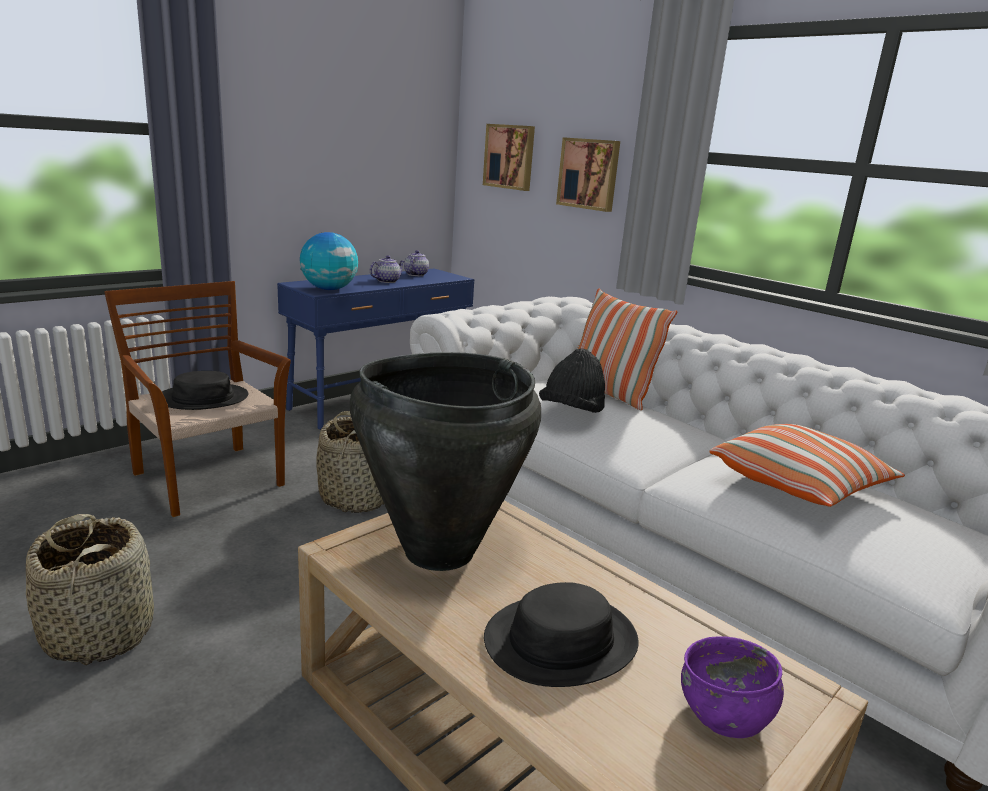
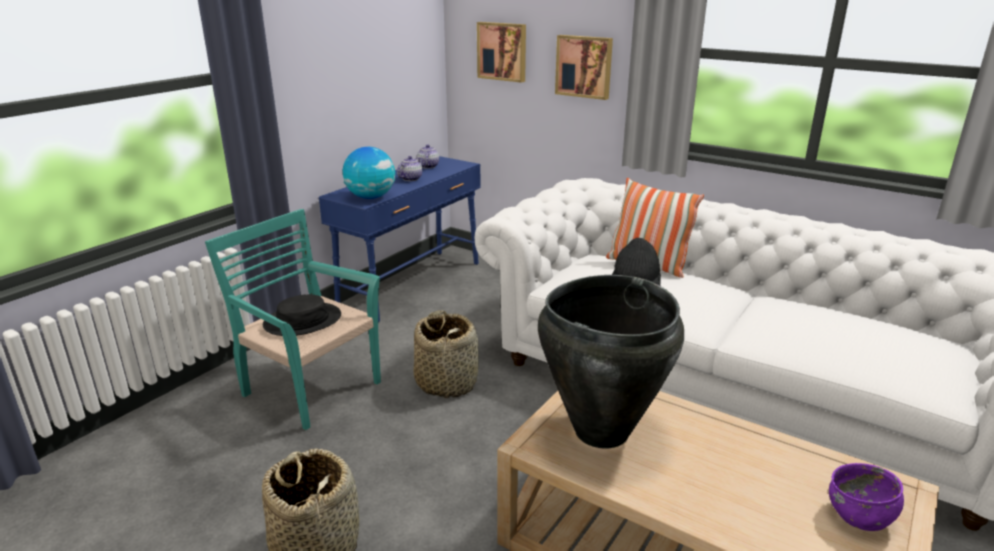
camera: 10 degrees left, 5 degrees up
(208, 478) = (311, 388): brown armchair -> turquoise armchair
(561, 641) = (729, 485): black hat -> none
(799, 486) = (830, 329): pillow -> none

